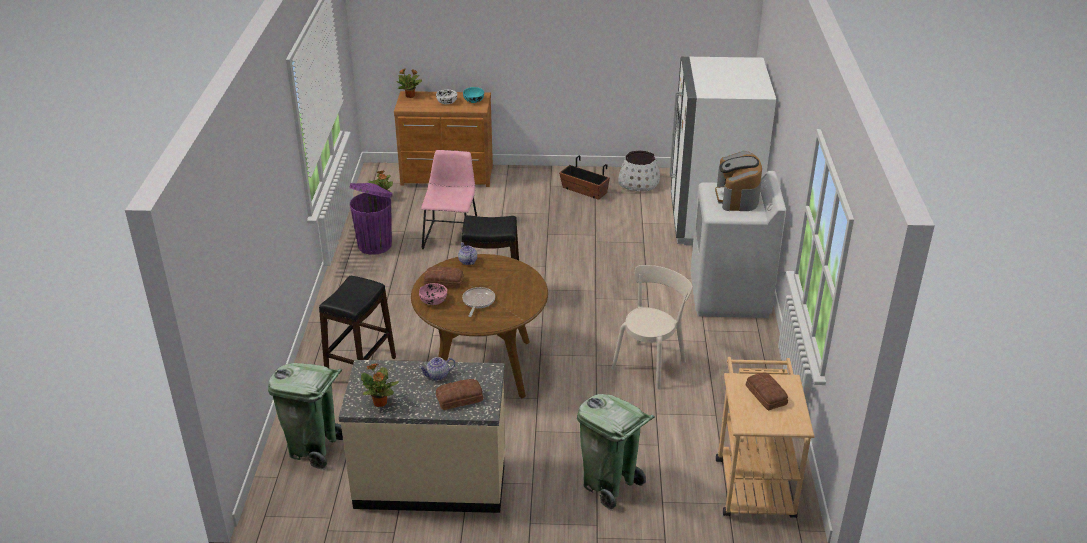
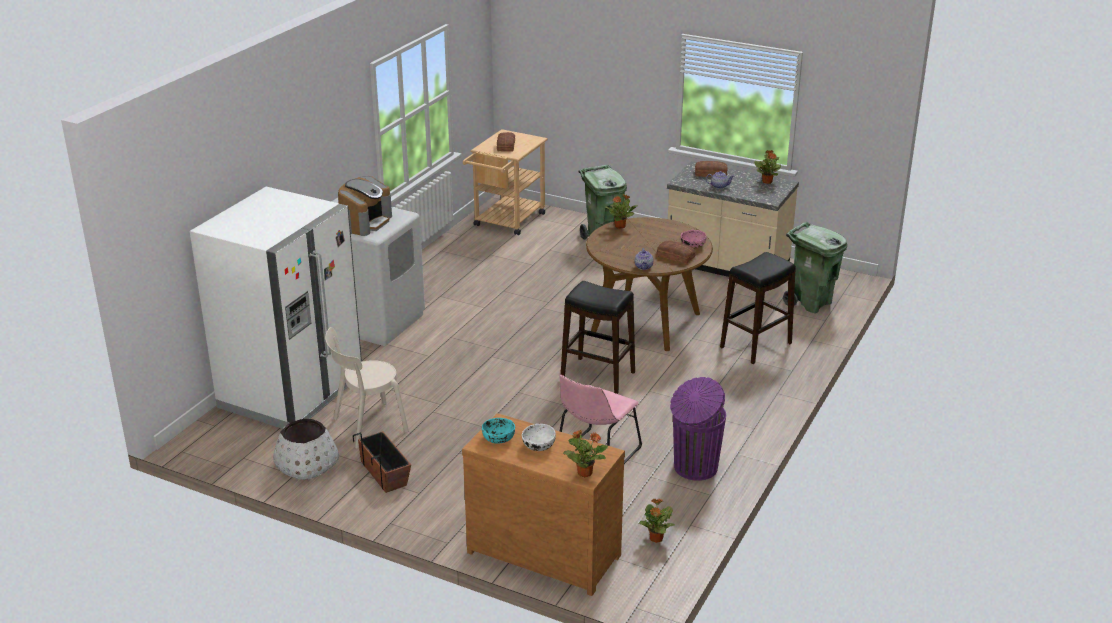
camera: 155 degrees left, 5 degrees down
(478, 302) = (655, 237): frying pan -> none
(523, 307) = (620, 226): none -> potted plant
(650, 363) = (502, 293): beige chair -> beige chair (367, 426)

